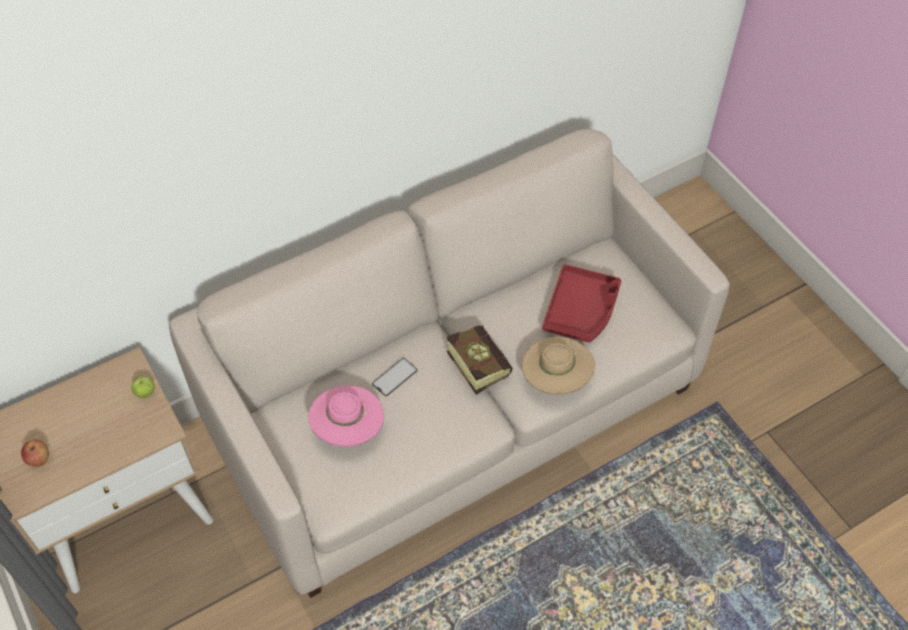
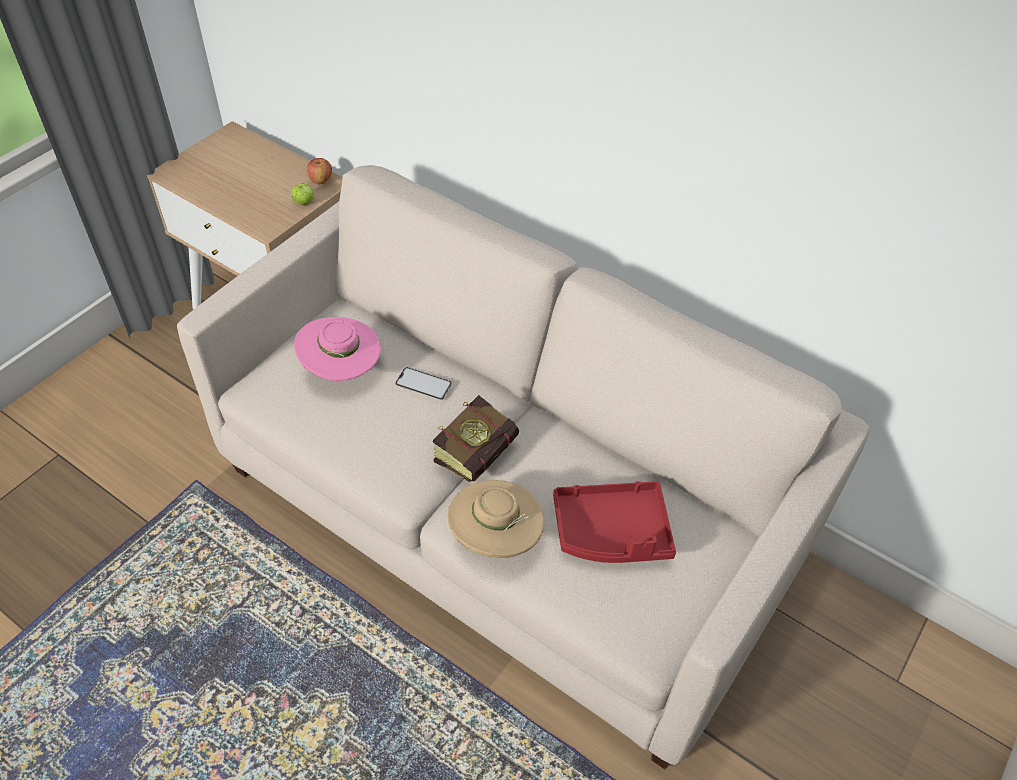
camera: 65 degrees right, 5 degrees down
(39, 459) = (210, 168): apple -> apple (320, 180)

